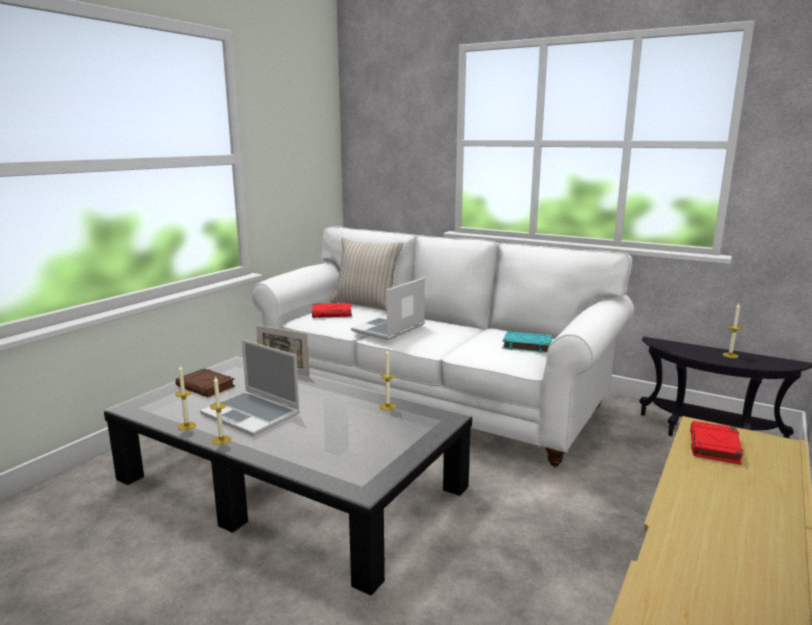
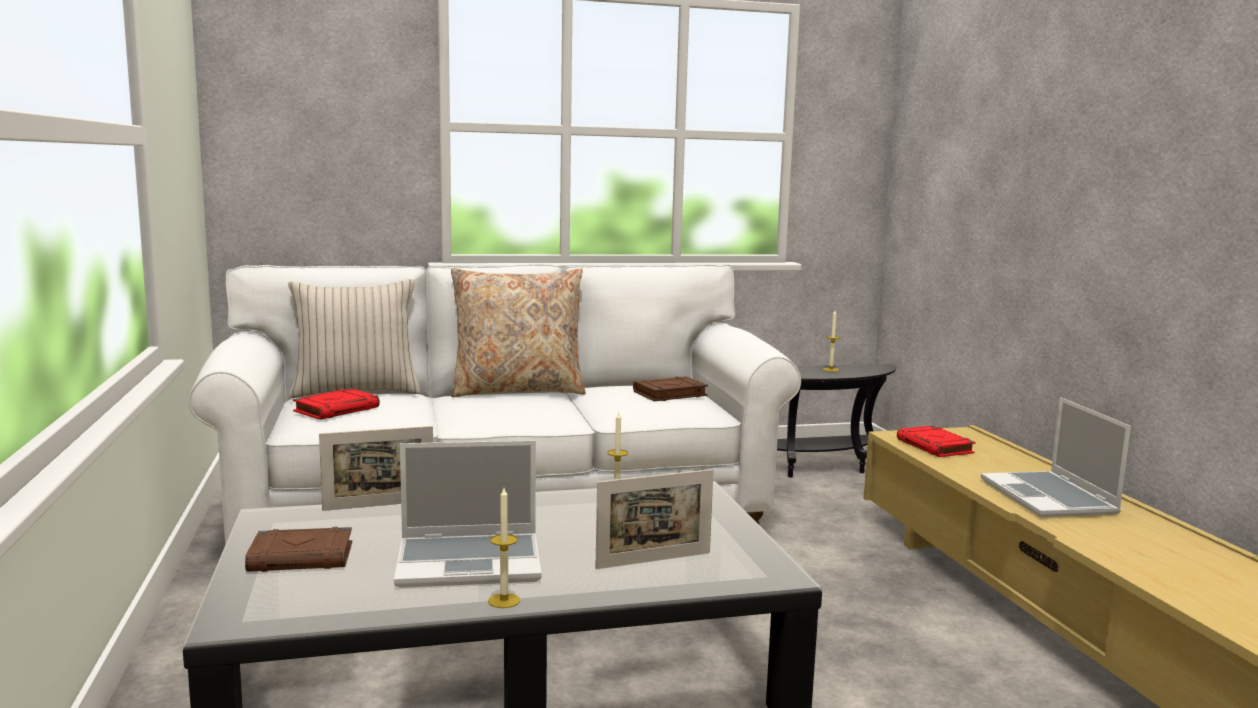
camera: 45 degrees left, 5 degrees down
(187, 426) = (408, 607): candle -> none
(324, 449) = (654, 560): none -> picture frame
(389, 329) = (466, 411): laptop -> laptop (1050, 498)
(451, 322) = (518, 390): none -> beige pillow
(526, 345) = (669, 394): turquoise book -> brown book

